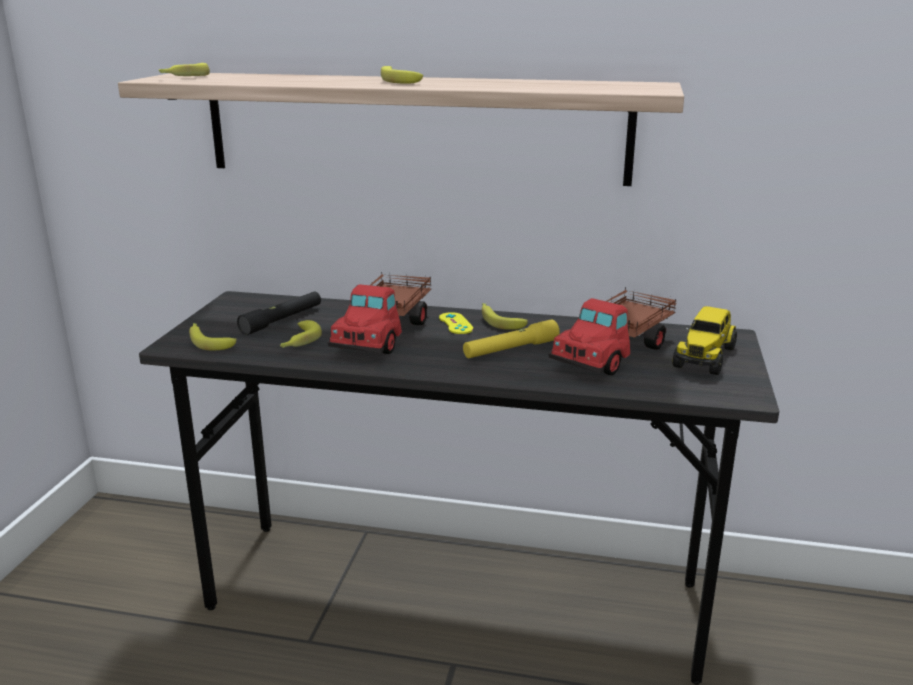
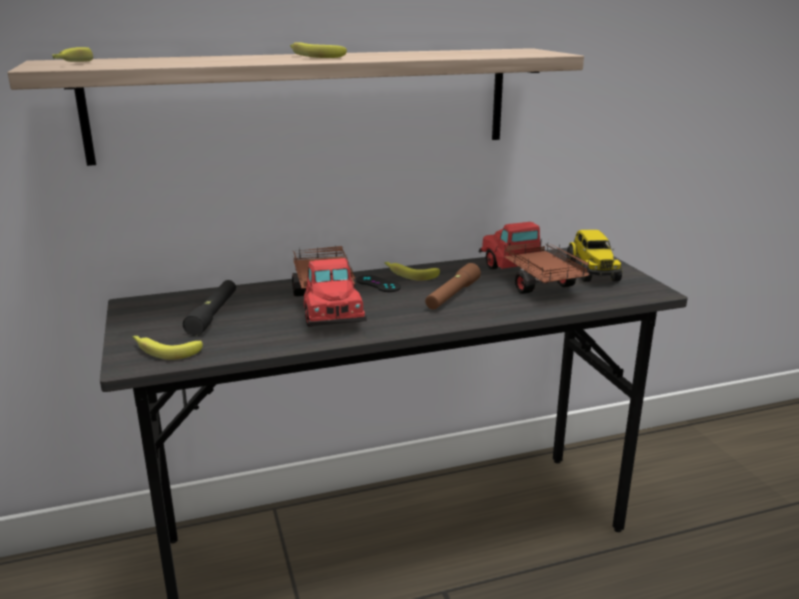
camera: 30 degrees left, 0 degrees up
(298, 341) = (259, 330): banana -> none
(456, 323) = (378, 284): yellow game controller -> black game controller
(510, 349) = (452, 295): yellow flashlight -> brown flashlight
(615, 352) = (529, 280): toy truck -> toy truck turned 150 degrees clockwise

